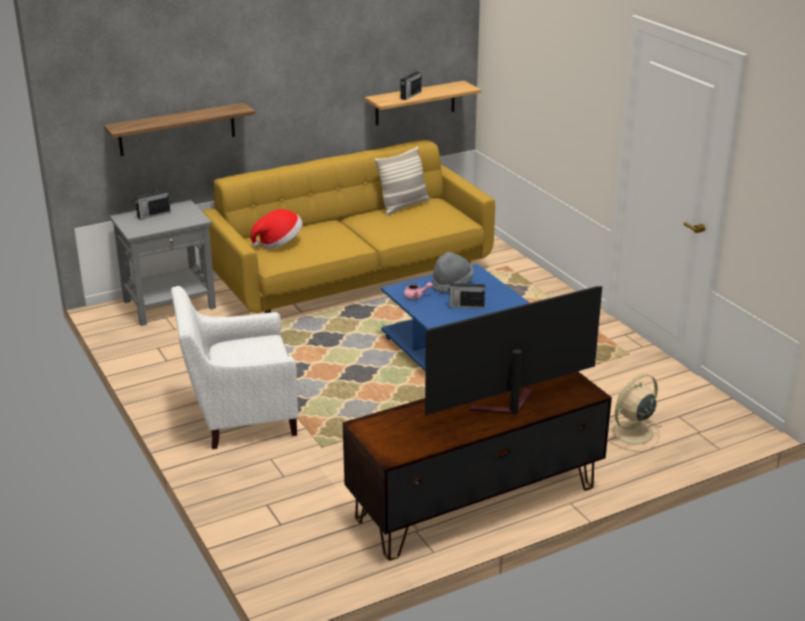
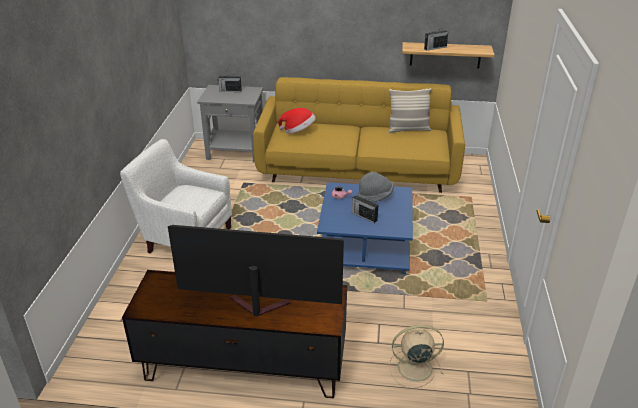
camera: 35 degrees right, 5 degrees up
(177, 129) = (257, 37): shelf -> none

